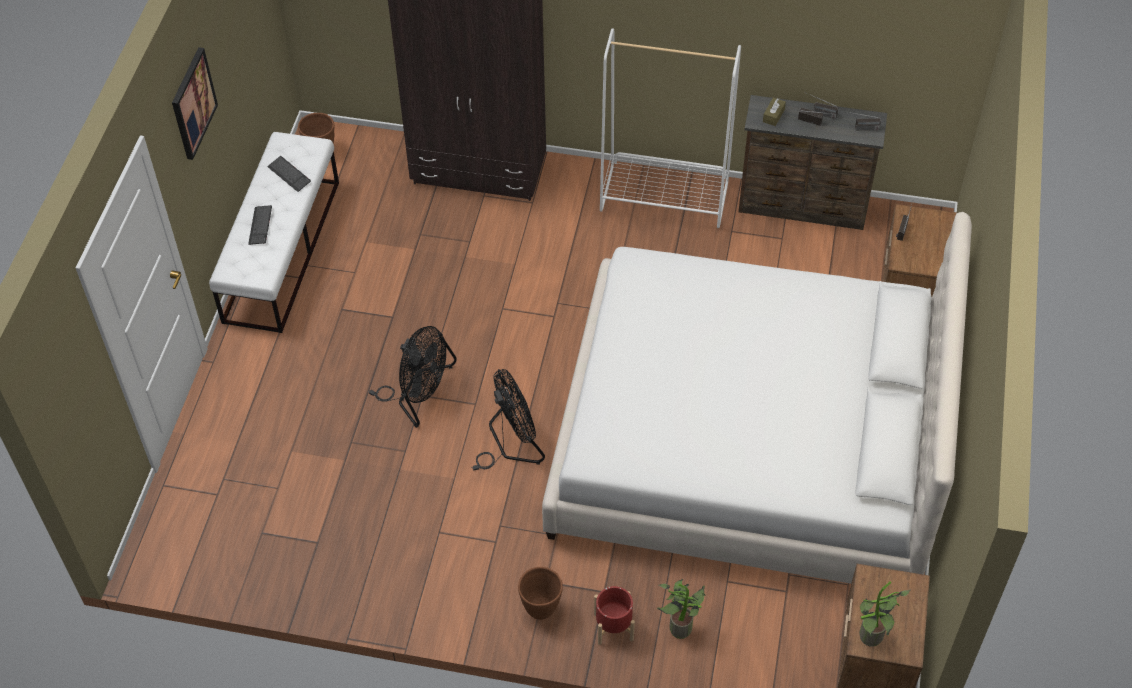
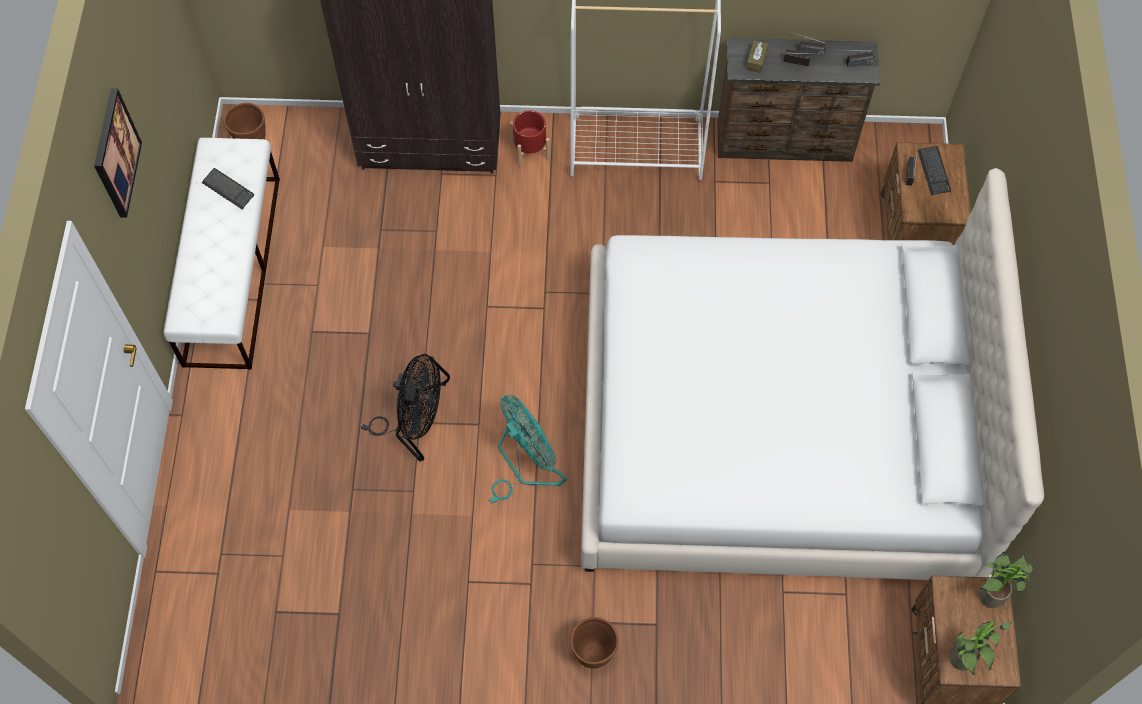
camera: 10 degrees left, 10 degrees up
(260, 226) = (208, 257): keyboard -> keyboard (933, 171)
(509, 440) = (523, 461): black fan -> turquoise fan
(613, 627) = (673, 663): red planter -> red planter (530, 151)
(681, 626) = (744, 651): potted plant -> potted plant (990, 593)

